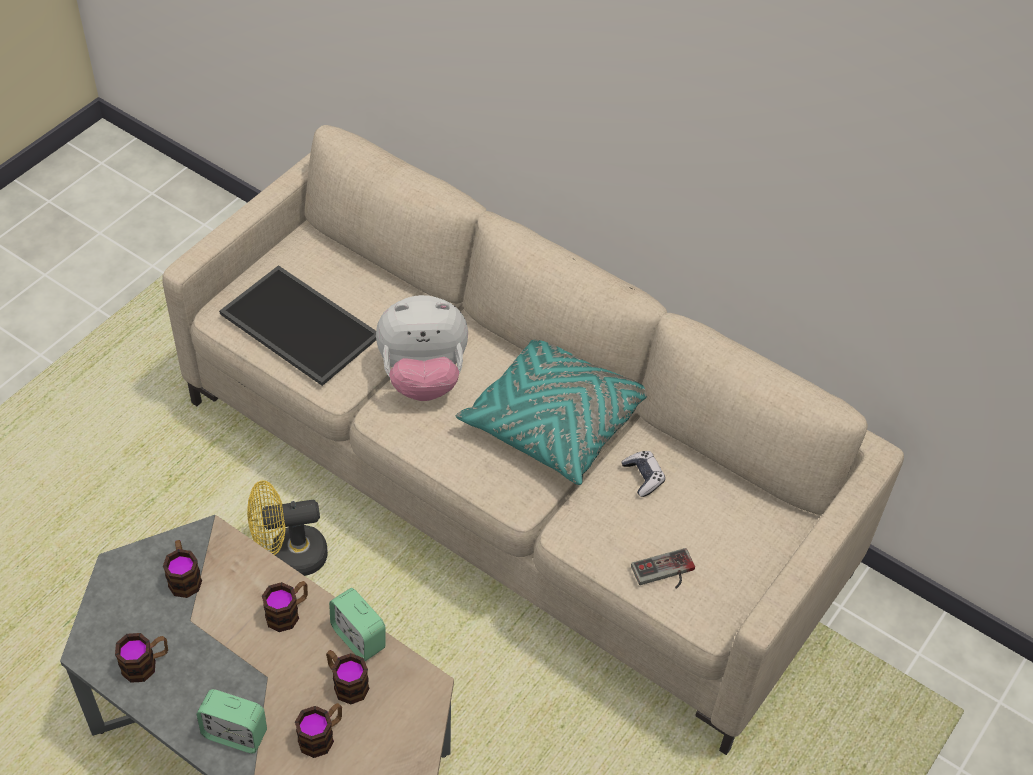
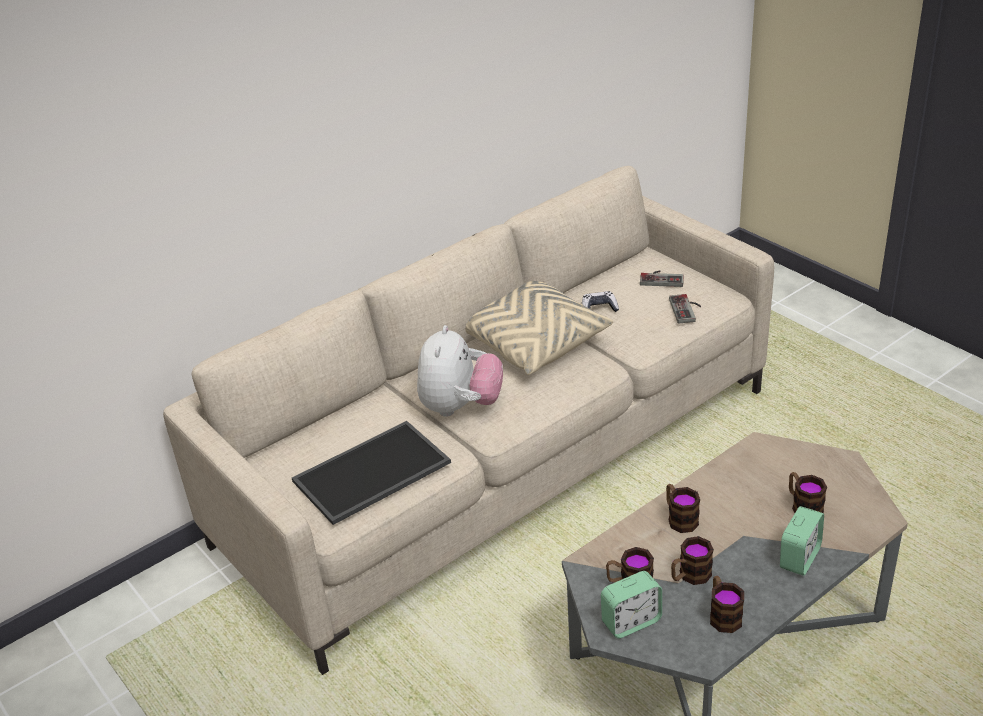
camera: 70 degrees left, 15 degrees down
(289, 556) = (532, 613): yellow fan -> none
(346, 683) = (753, 489): mug -> mug (689, 576)
(358, 638) = (710, 478): alarm clock -> alarm clock (631, 622)
(555, 420) = (532, 342): turquoise pillow -> beige pillow
(733, 538) = (662, 278): none -> game controller

